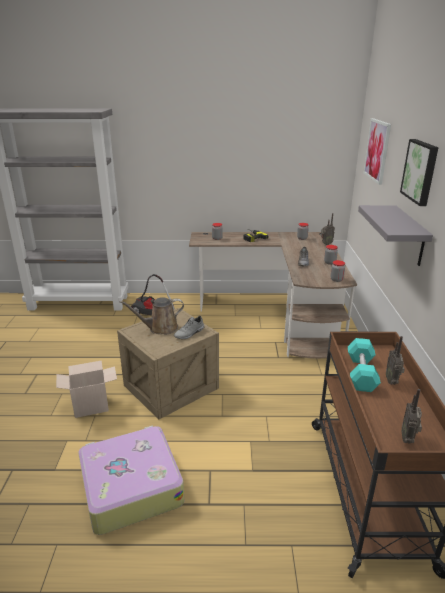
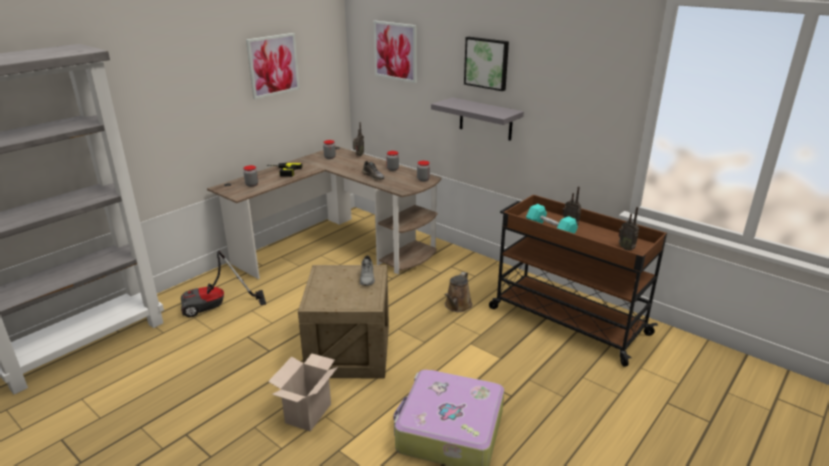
camera: 50 degrees left, 0 degrees up
(160, 328) = (334, 288): brown watering can -> brown watering can (457, 306)
(270, 147) = (273, 65): none -> picture

